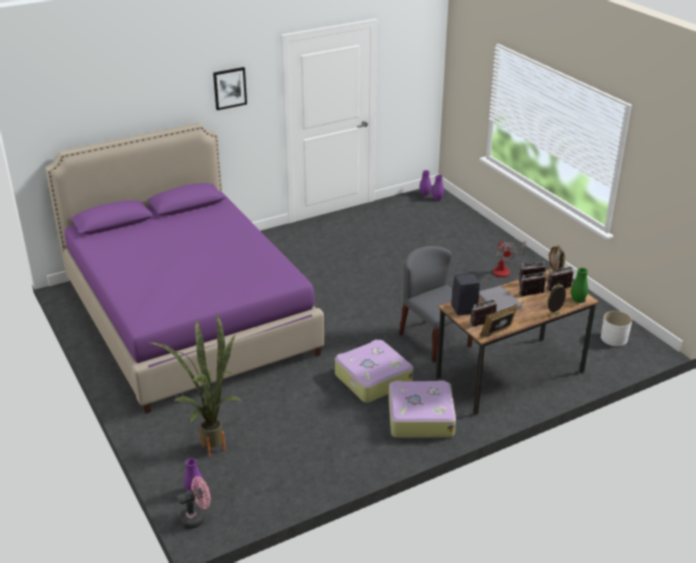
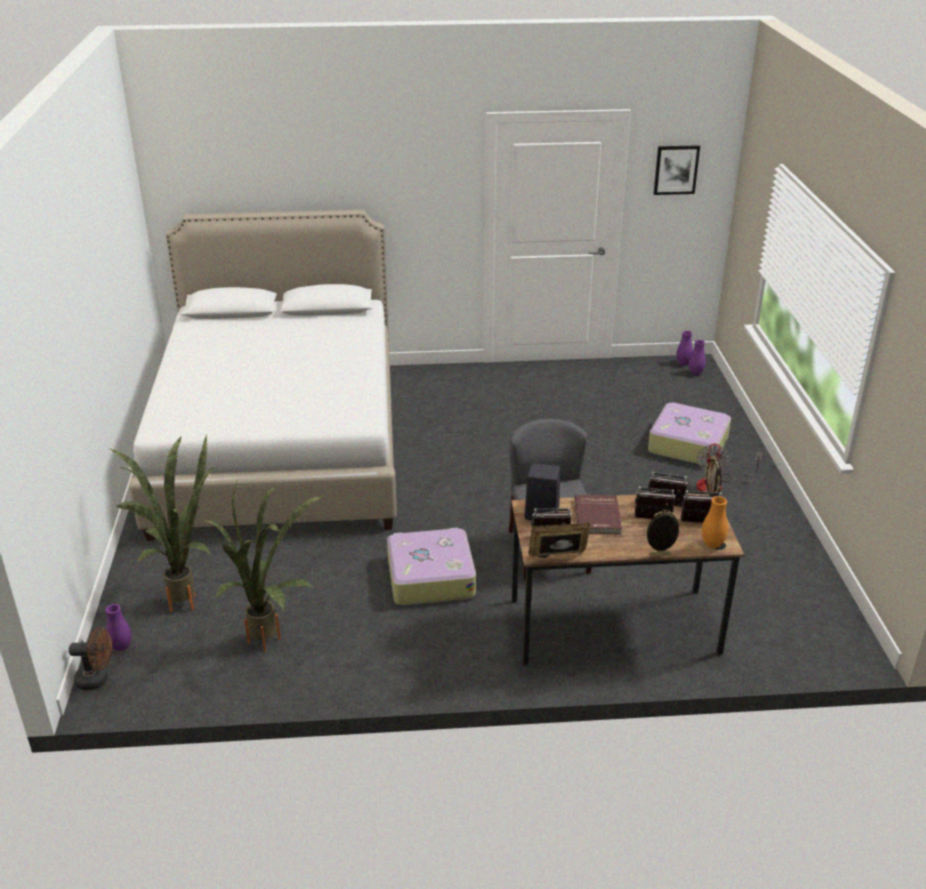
camera: 25 degrees right, 0 degrees up
(188, 317) = (281, 444): purple bed -> white bed
(196, 518) = (97, 679): pink fan -> brown fan
(229, 88) = (410, 172): picture -> picture (676, 169)
(301, 456) = (269, 646): none -> potted plant
(420, 417) = (450, 644): suitcase -> suitcase (687, 444)
(499, 301) = (598, 516): grey book -> red book
(577, 300) = (712, 545): green vase -> orange vase
(613, 338) = (805, 620): white planter -> none

